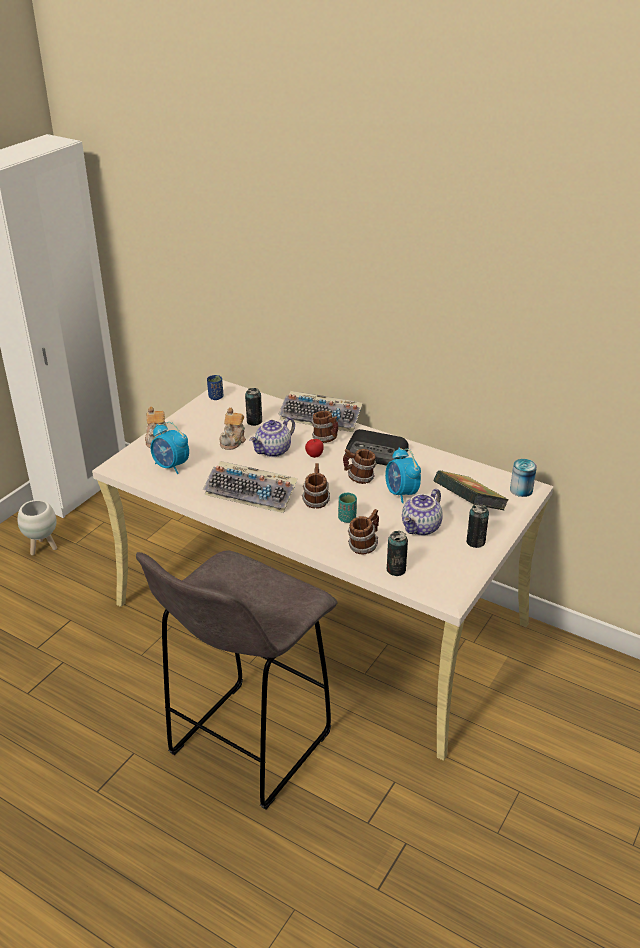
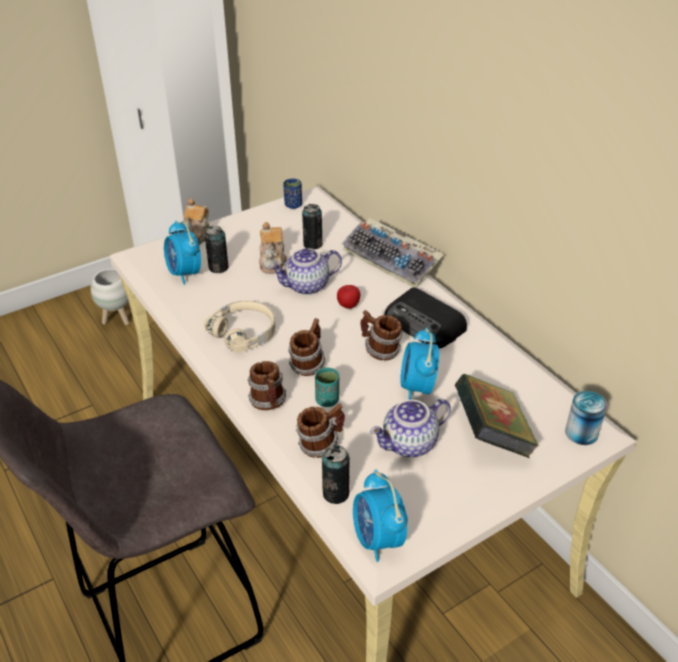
camera: 25 degrees right, 5 degrees up
(233, 440) = (272, 261): teapot -> teapot turned 45 degrees counterclockwise
(252, 493) = (244, 332): keyboard -> beige headphones
(326, 439) = (377, 289): mug -> mug (269, 403)
(442, 586) = (378, 539): none -> alarm clock
(475, 542) = (467, 490): can -> can (218, 268)

